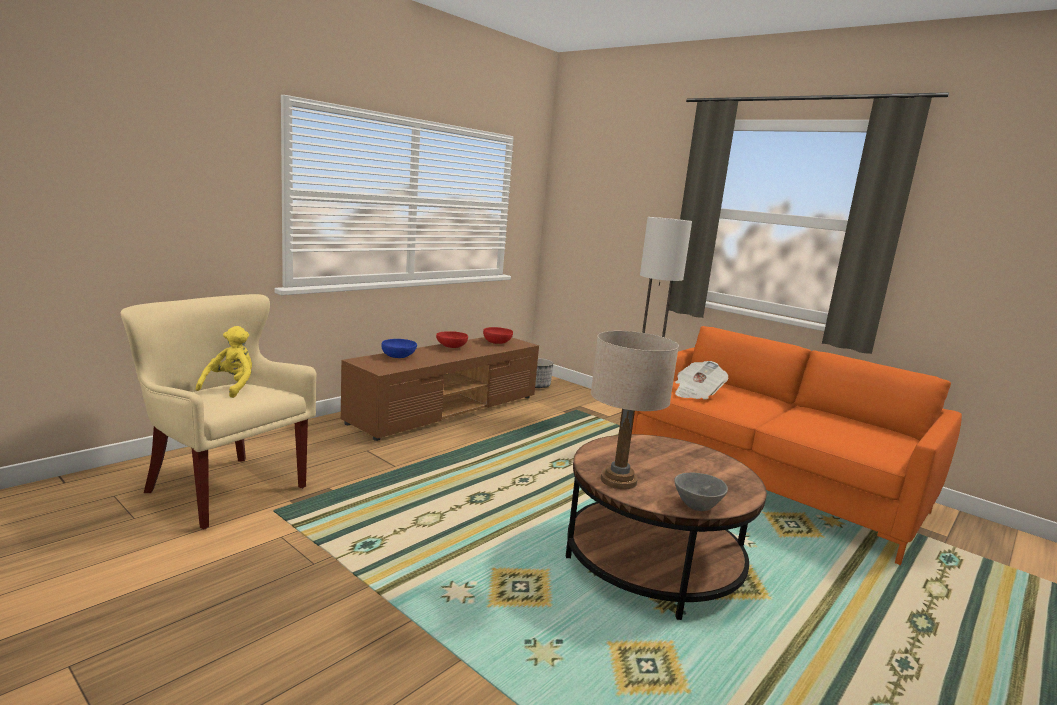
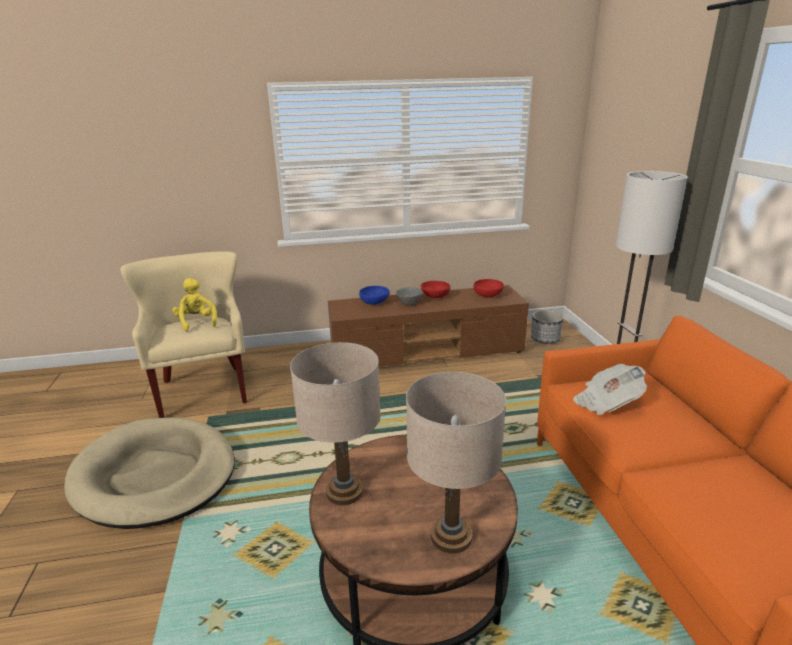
camera: 40 degrees right, 10 degrees up
(231, 387) = (197, 322): yellow plush toy -> yellow plush toy turned 75 degrees counterclockwise
(287, 580) = (155, 475): none -> beige dog bed
(696, 505) = (372, 551): grey bowl -> grey bowl (409, 303)
(727, 483) = (451, 537): none -> beige table lamp

